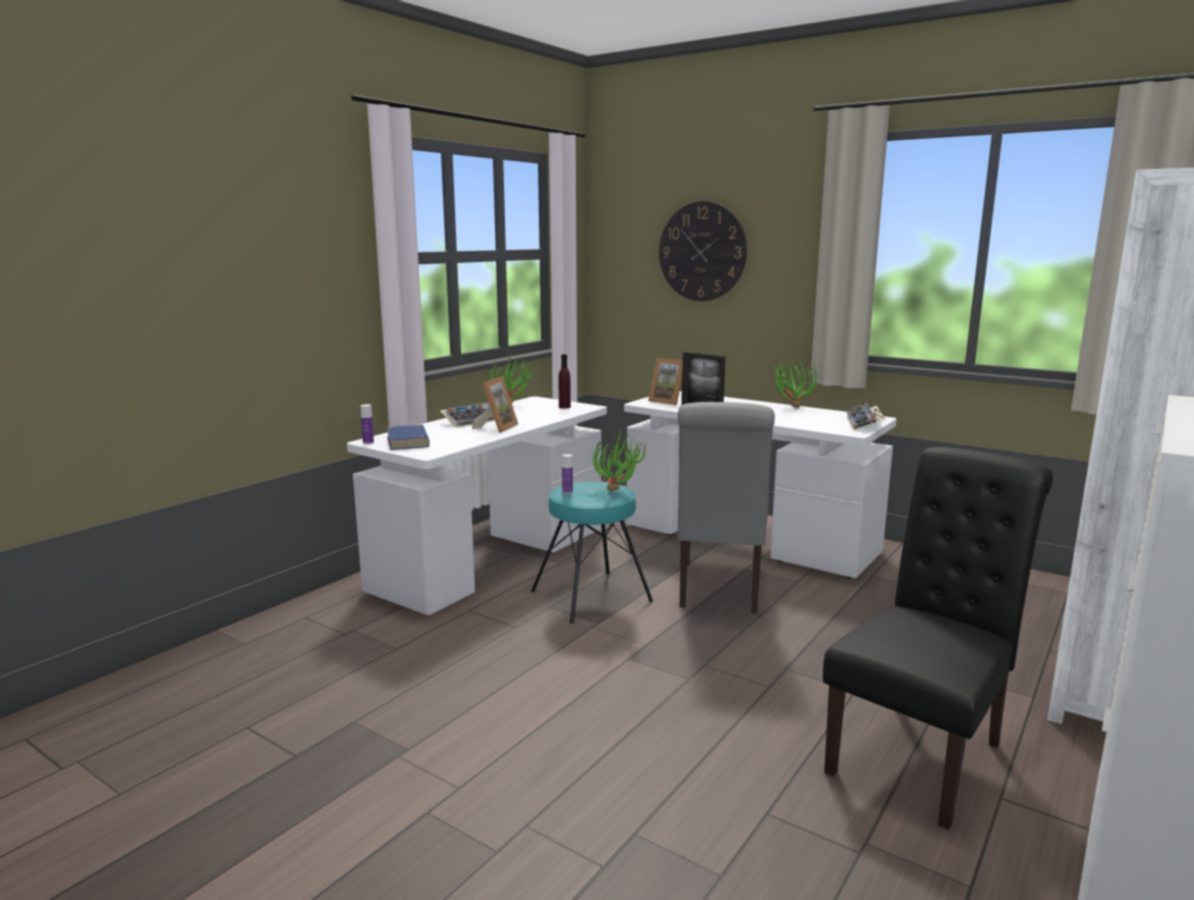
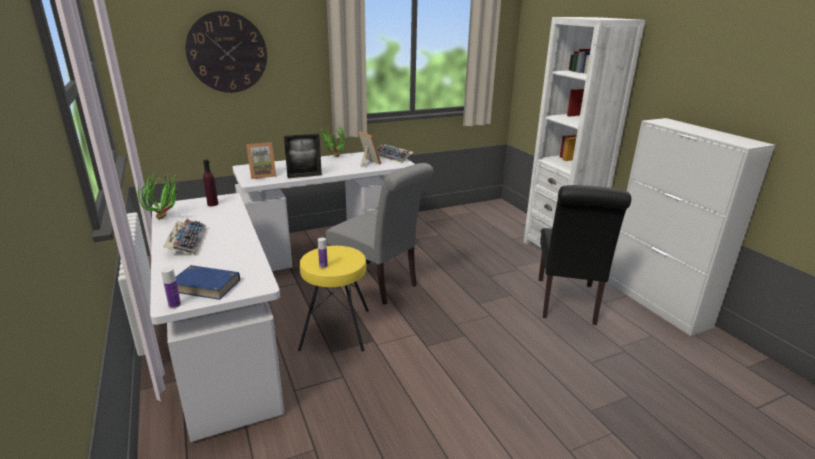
camera: 60 degrees left, 10 degrees up
(496, 428) = (227, 241): picture frame -> picture frame (367, 163)
(592, 596) = (336, 329): turquoise stool -> yellow stool
(618, 492) = (348, 250): potted plant -> none
(922, 753) = (567, 303): black chair -> black chair turned 150 degrees counterclockwise

